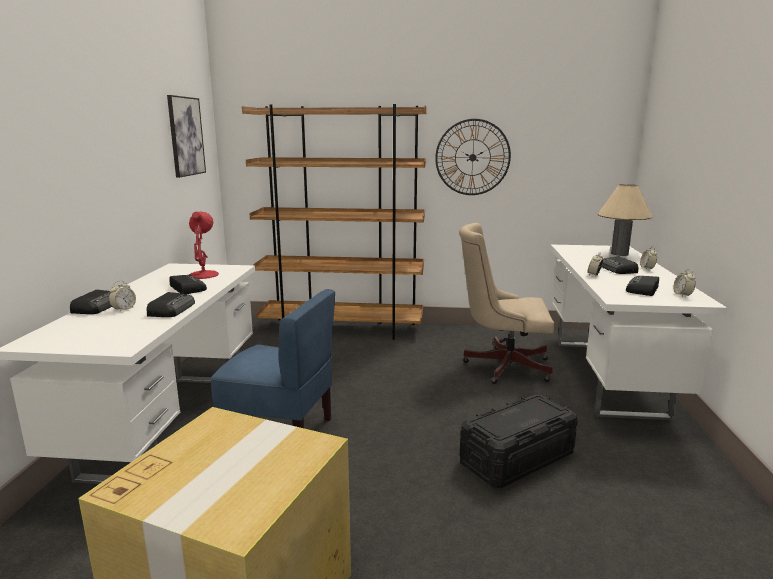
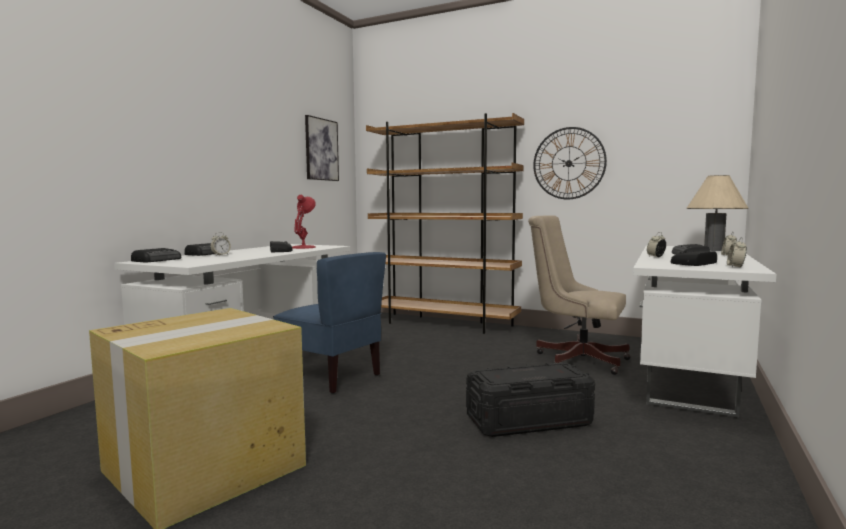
camera: 20 degrees right, 10 degrees down
(172, 309) = (252, 256): radio -> radio (158, 260)

